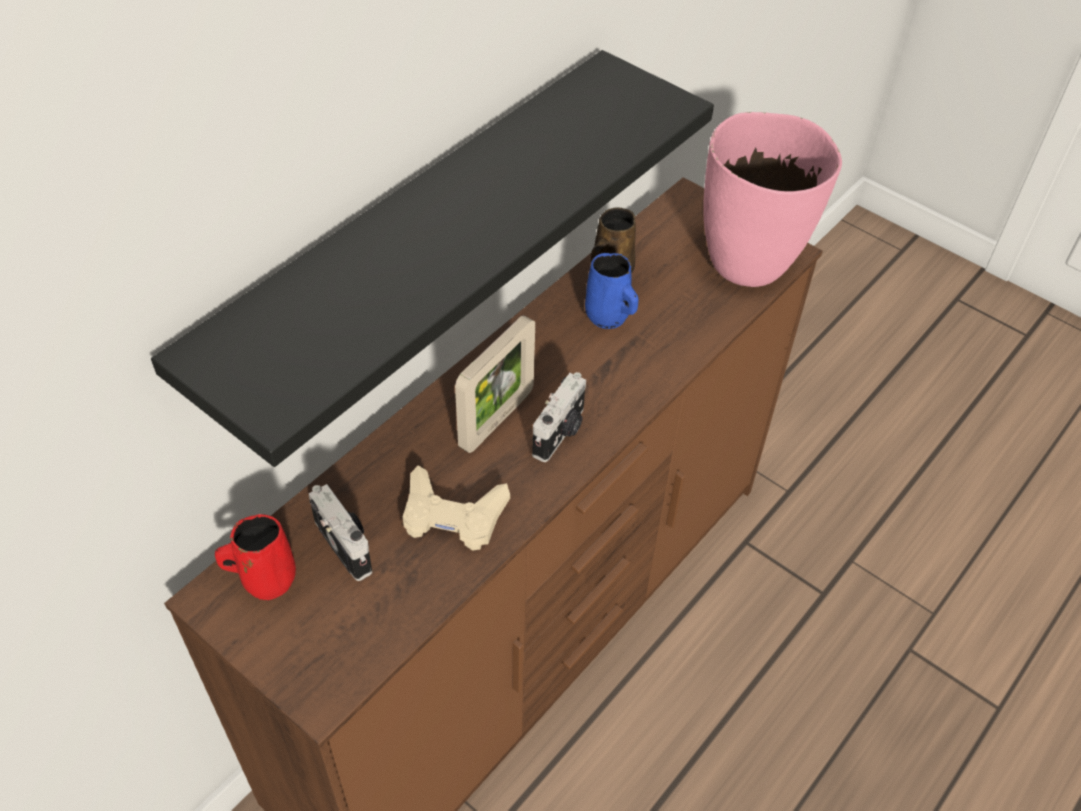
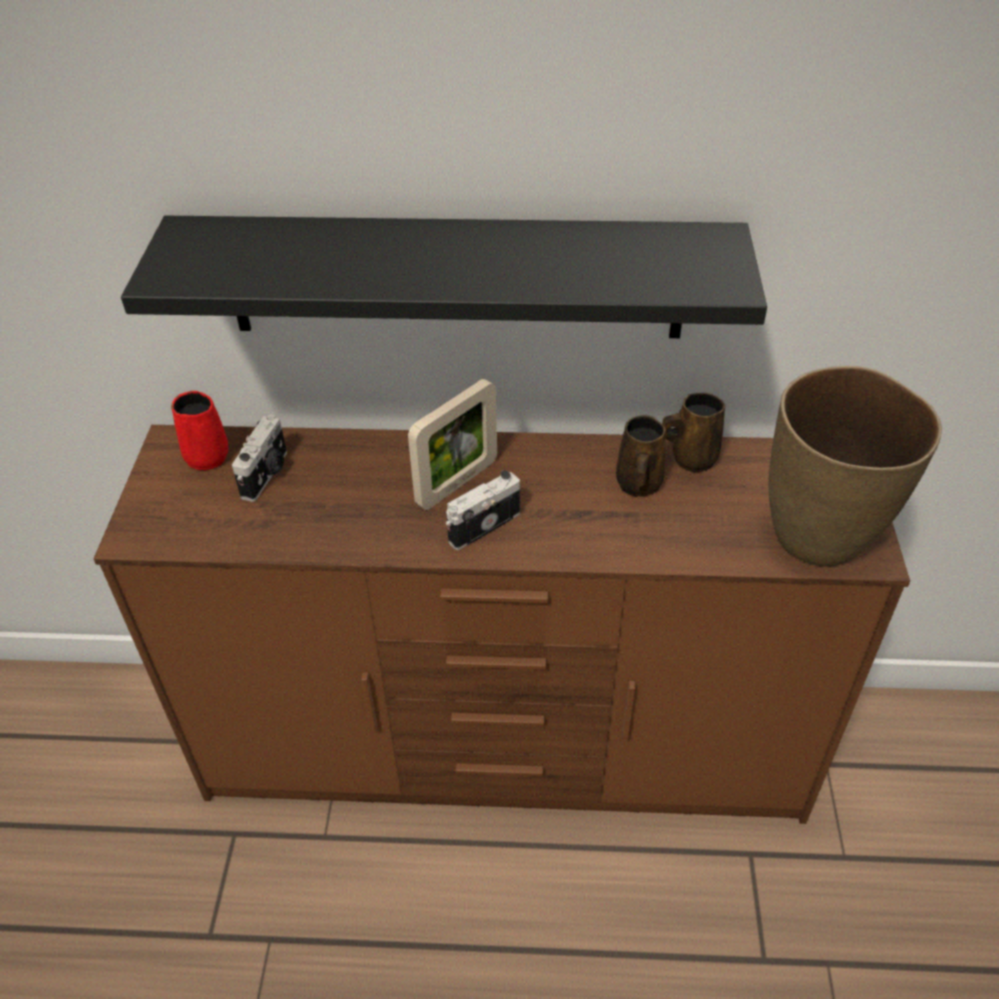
camera: 55 degrees right, 5 degrees down
(452, 515) = (342, 512): beige game controller -> none
(496, 420) = (457, 483): picture frame -> picture frame turned 45 degrees counterclockwise
(560, 432) = (482, 525): camera -> camera turned 150 degrees clockwise
(608, 317) = (638, 485): blue mug -> brown mug
(749, 262) = (821, 537): pink vase -> brown vase

